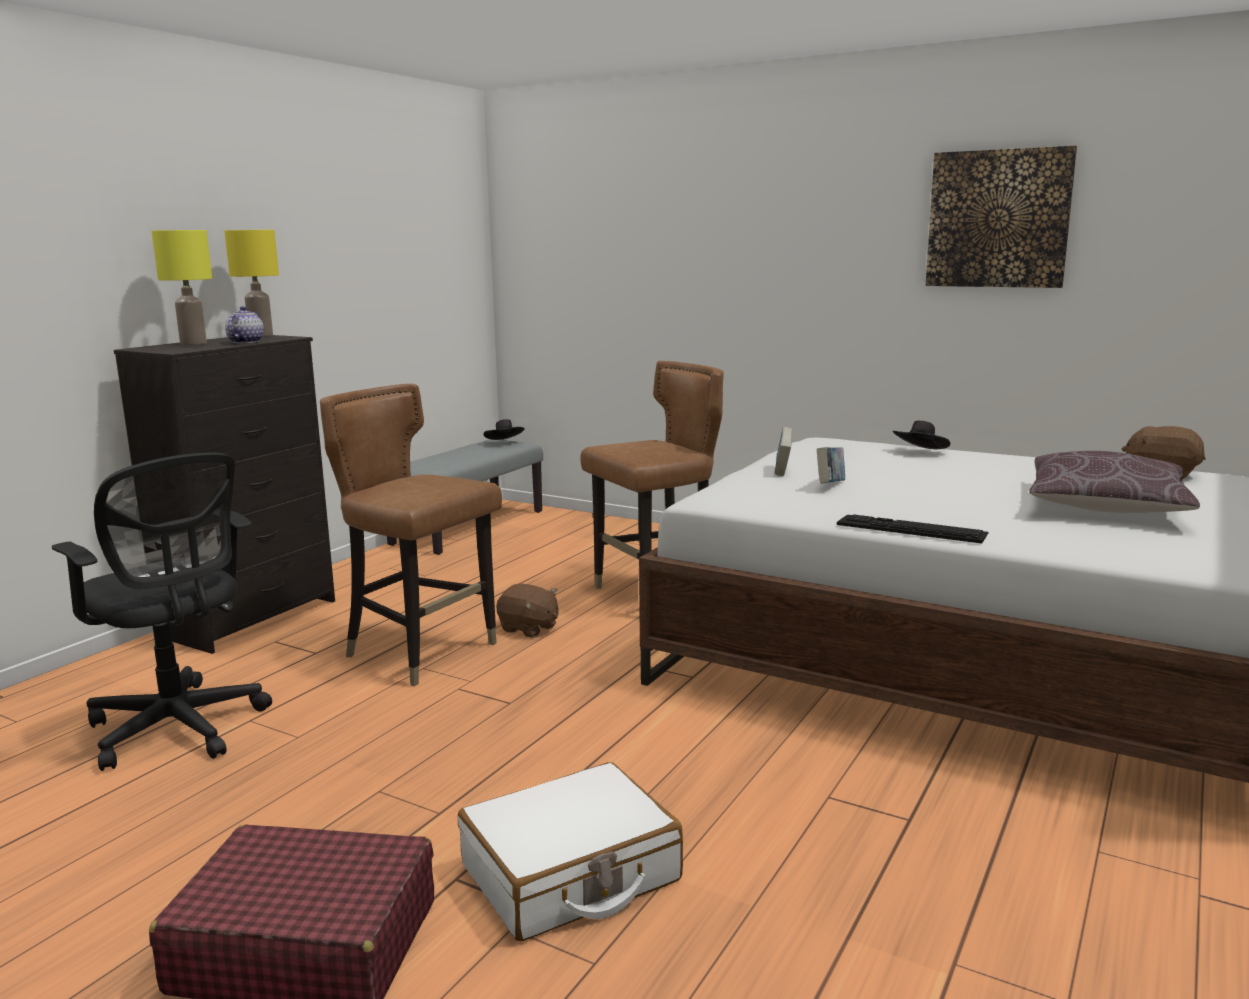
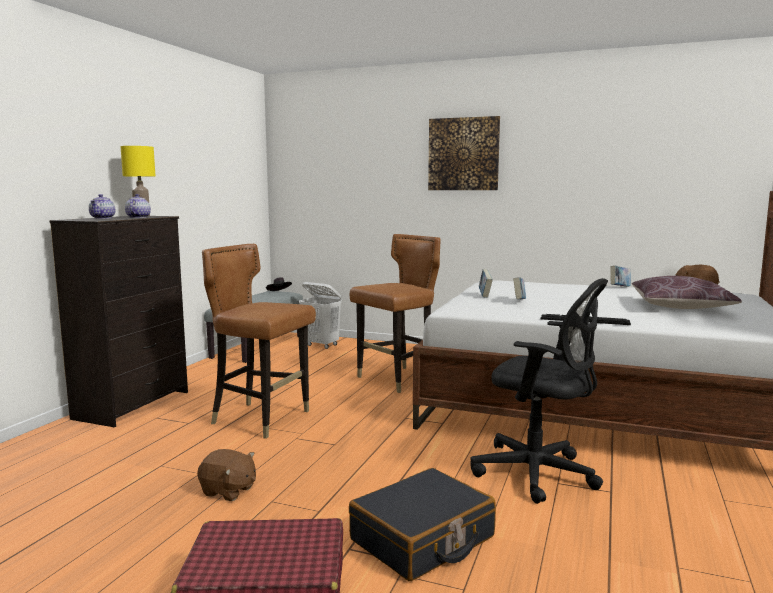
camera: 10 degrees left, 5 degrees down
(180, 730) = (112, 474): black office chair -> black office chair (539, 474)
(194, 344) = (103, 218): yellow table lamp -> teapot
(529, 629) = (326, 402): brown plush toy -> brown plush toy (228, 491)
(565, 528) = (321, 345): none -> white laundry basket
(571, 874) = (423, 539): white suitcase -> black suitcase
(920, 453) = (555, 285): black hat -> none
(998, 219) = (586, 152): picture -> picture (463, 154)
(1030, 460) = (619, 287): none -> book

